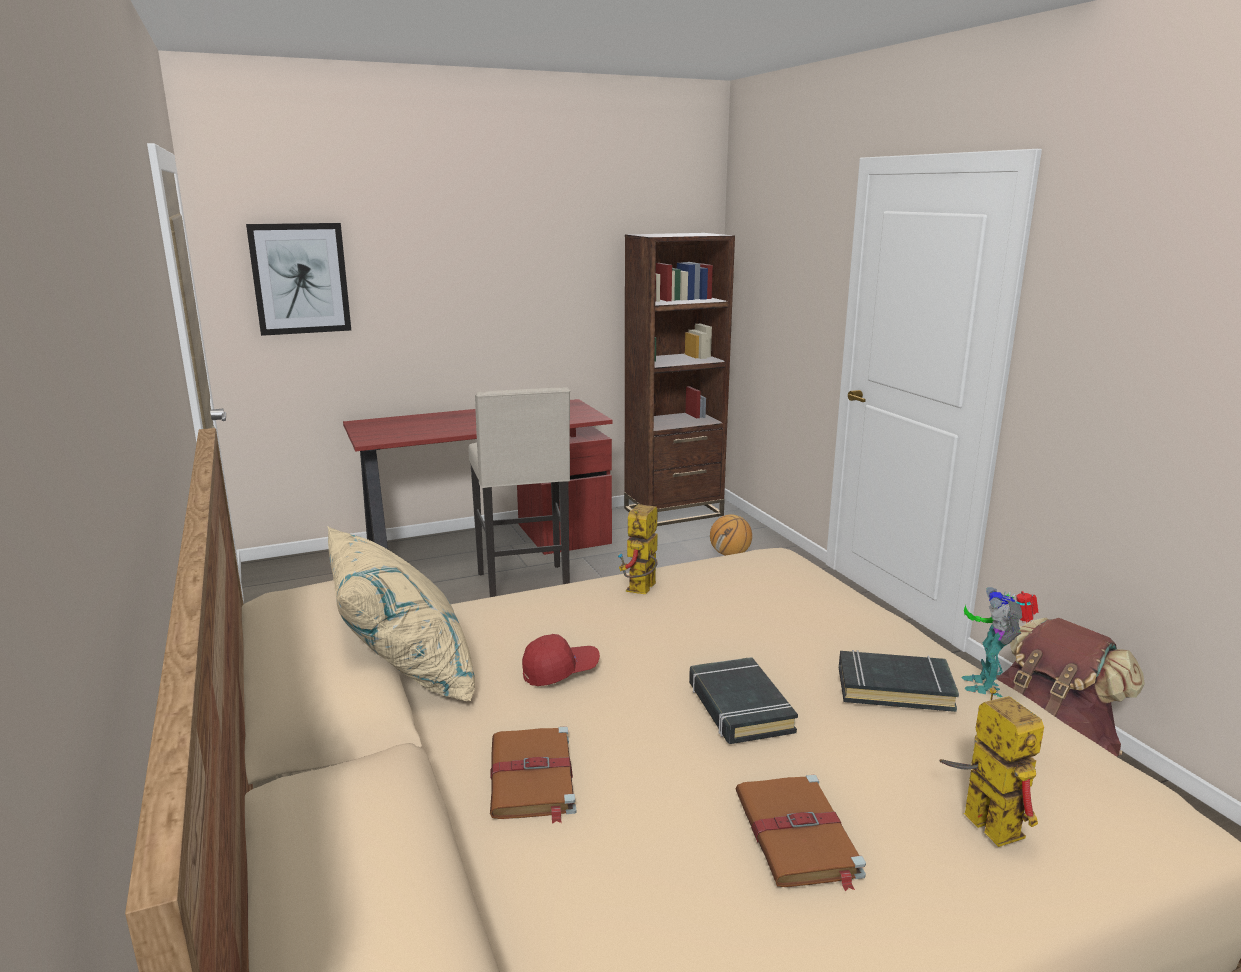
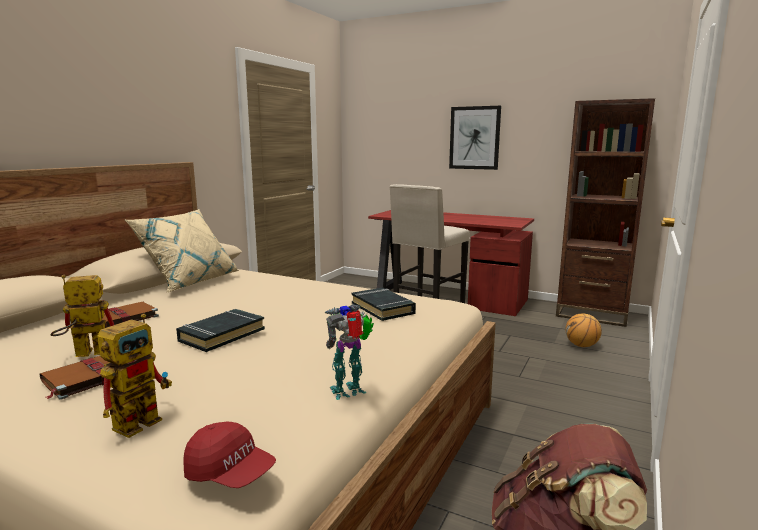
camera: 50 degrees right, 5 degrees down
(300, 278) = (383, 130): picture -> picture (474, 138)
(560, 672) = (222, 300): red cap -> red cap (230, 473)
(641, 591) = (335, 291): toy robot -> toy robot (84, 354)
(894, 688) = (301, 365): black book -> black book (383, 308)

